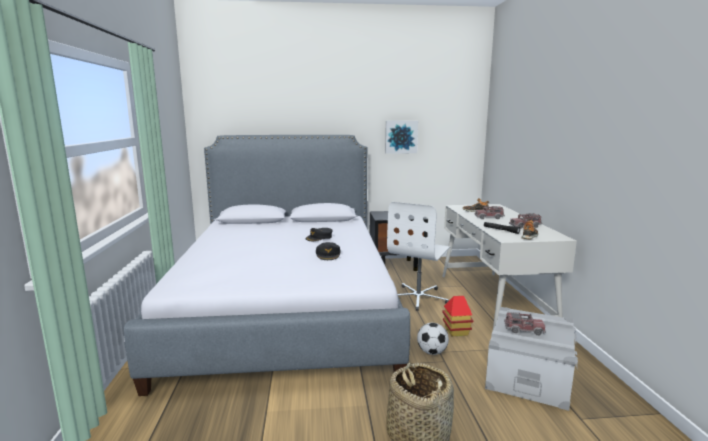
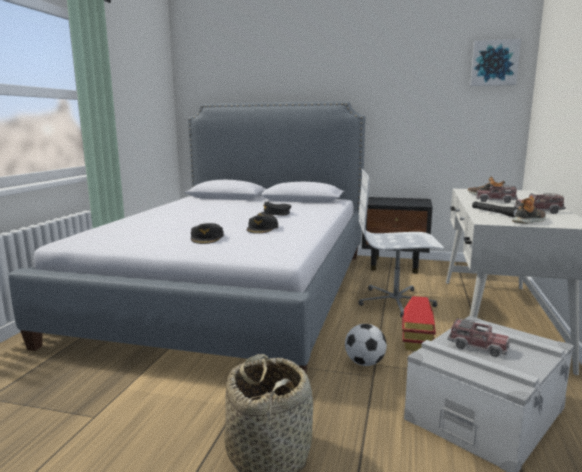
camera: 20 degrees right, 0 degrees up
(295, 269) = (207, 238): none -> black cap
(401, 137) = (411, 104): picture -> picture (494, 63)
(419, 297) = (396, 301): white office chair -> white office chair turned 45 degrees clockwise

